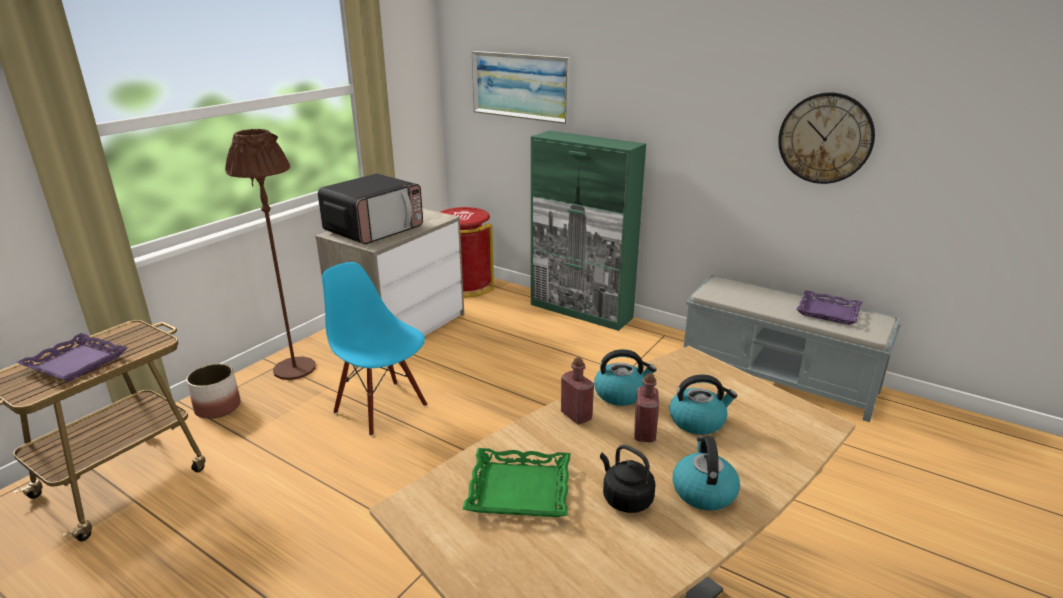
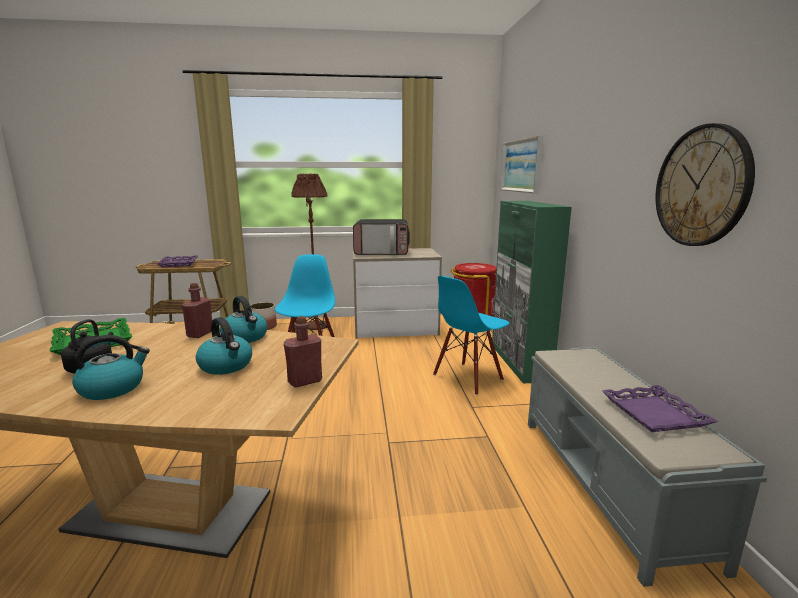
camera: 50 degrees right, 10 degrees down
(575, 348) = (468, 378): none -> blue chair
(644, 433) = (191, 355): red bottle -> red bottle (305, 381)

